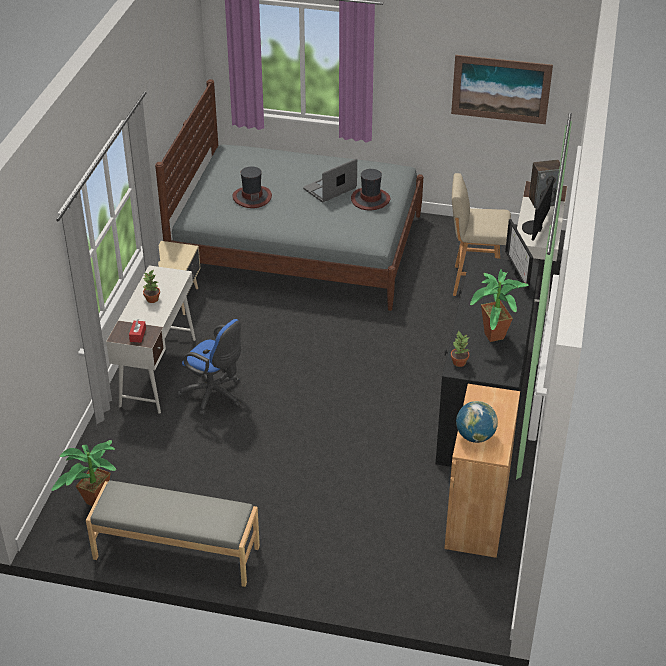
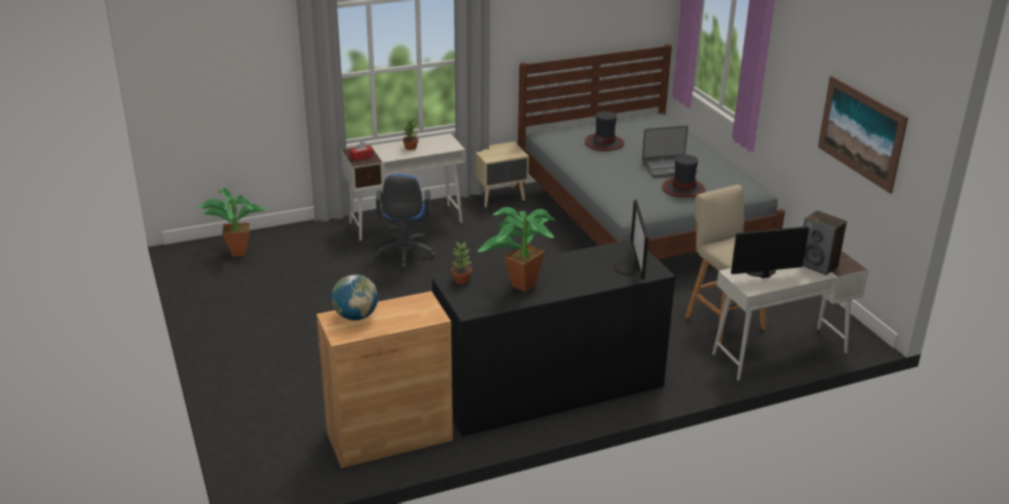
camera: 55 degrees right, 10 degrees down
(176, 553) = (211, 304): grey bench -> none
(330, 189) = (668, 168): laptop -> laptop turned 150 degrees clockwise
(509, 277) = (628, 267): monitor -> monitor turned 45 degrees counterclockwise

